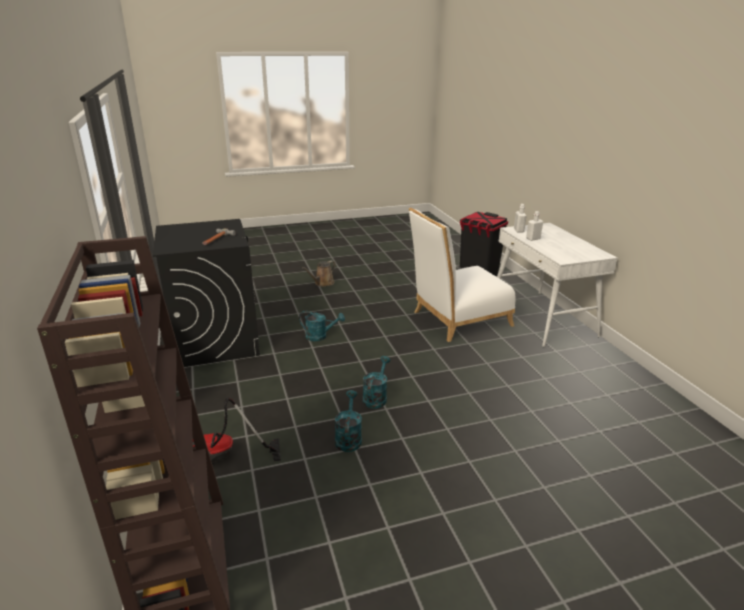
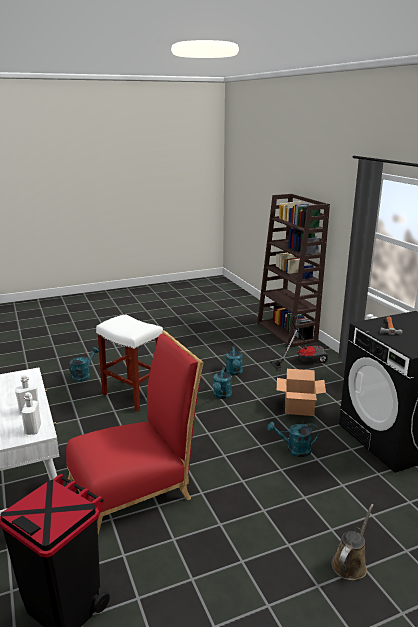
camera: 175 degrees right, 5 degrees down
(287, 376) = (299, 407): none -> cardboard box
(457, 320) = (136, 487): white chair -> red chair
(491, 406) = (134, 395): none -> white stool
(587, 448) = (83, 375): none -> turquoise watering can

